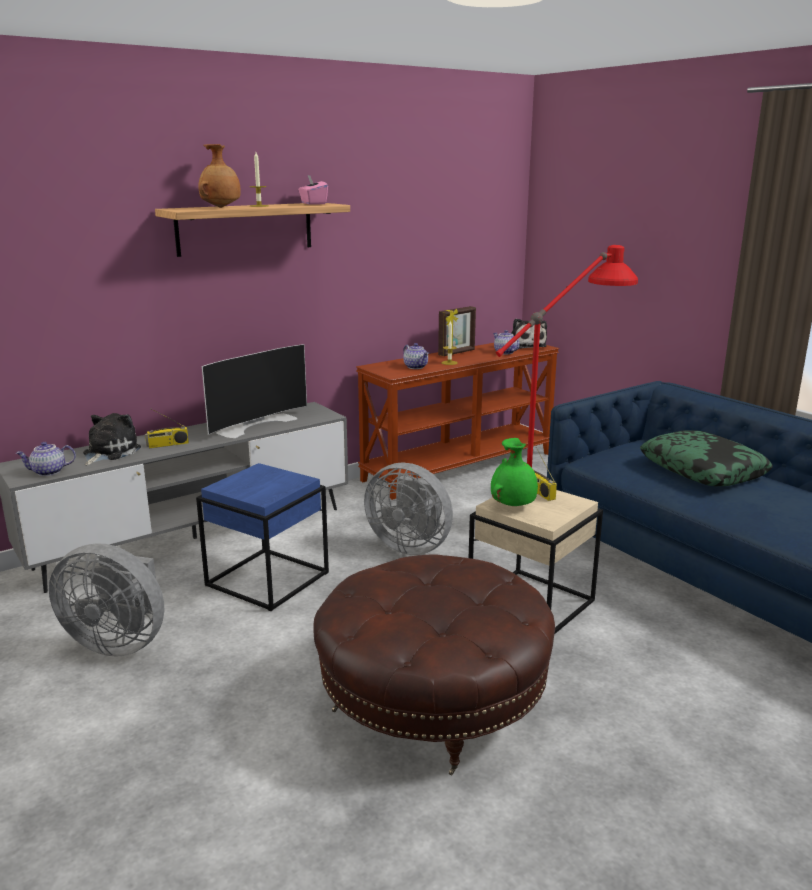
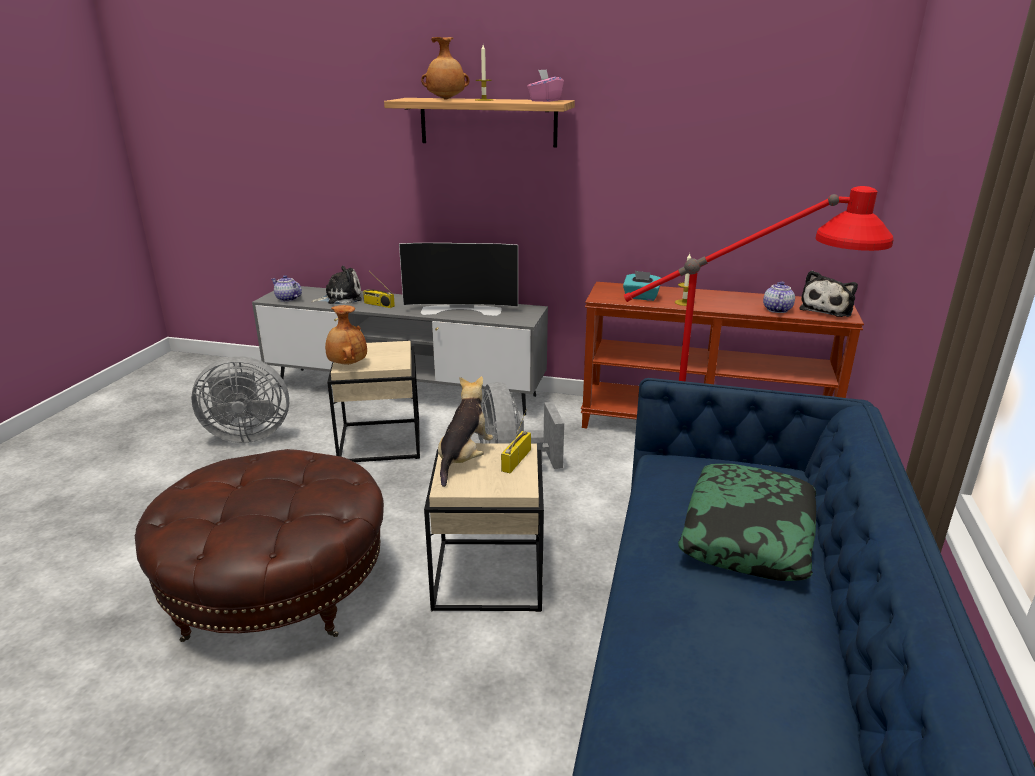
camera: 50 degrees right, 5 degrees up
(119, 642) = (246, 435): grey fan -> grey fan turned 75 degrees counterclockwise
(259, 497) = (347, 364): none -> brown vase
(267, 578) = (381, 441): blue side table -> beige side table
(416, 367) = (641, 297): teapot -> turquoise tissue box
(457, 353) = (724, 296): picture frame -> none
(513, 506) = (464, 459): green vase -> plush toy

